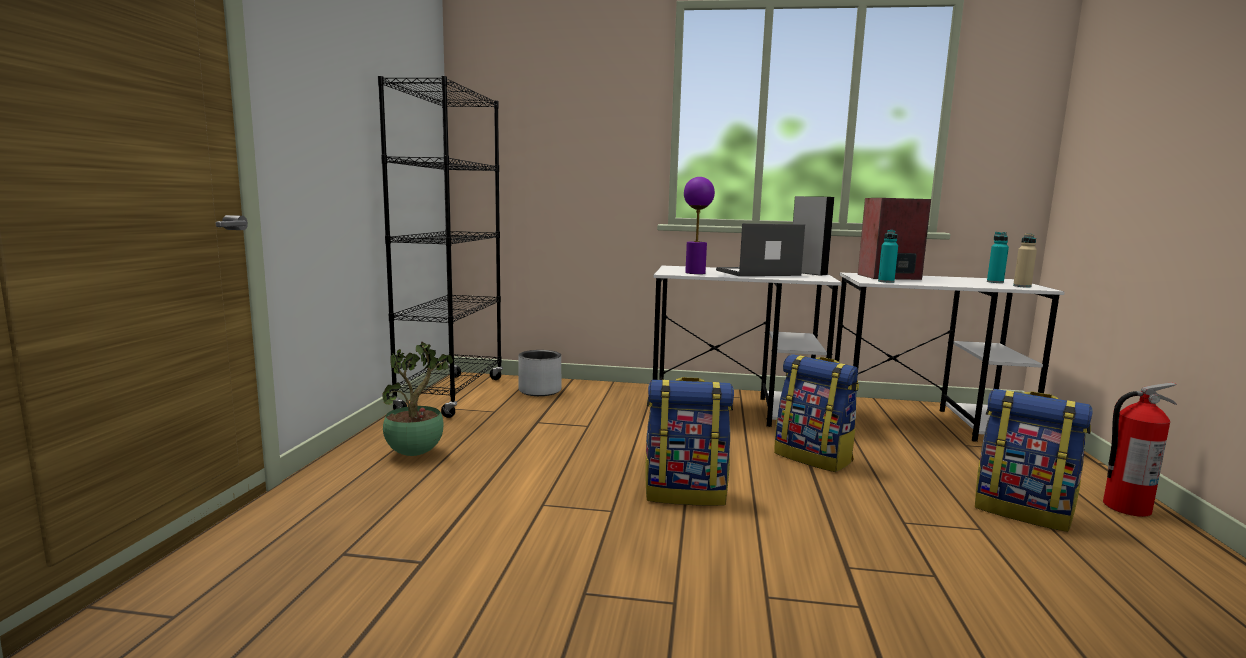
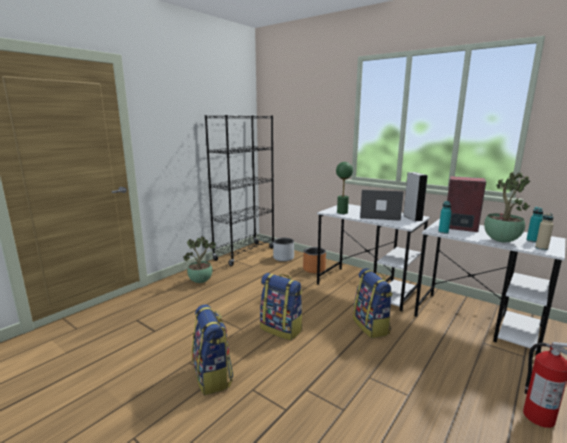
camera: 30 degrees right, 5 degrees up
(618, 399) = (314, 269): none -> orange planter
(695, 273) = (342, 212): purple table lamp -> green table lamp
(967, 284) = (500, 241): none -> potted plant
(1022, 511) = (453, 394): backpack -> backpack (213, 376)

